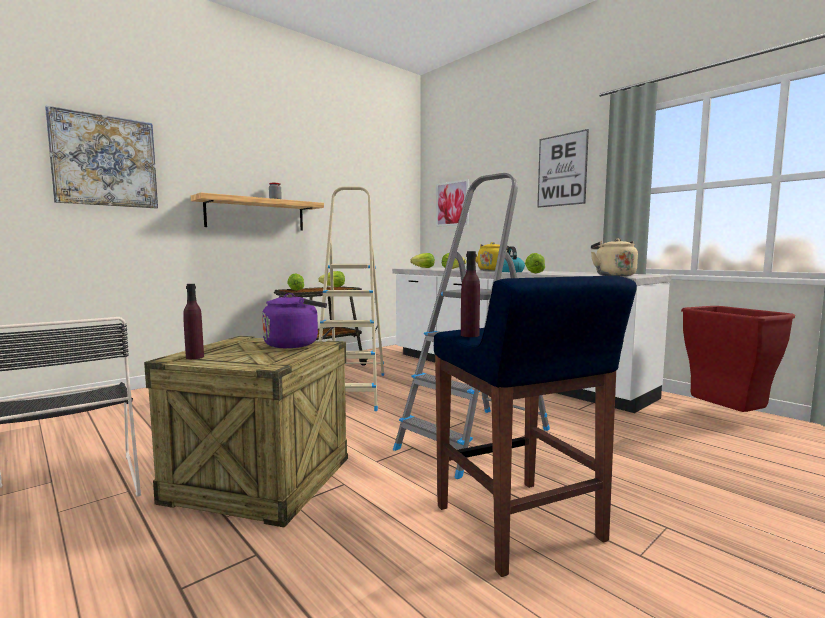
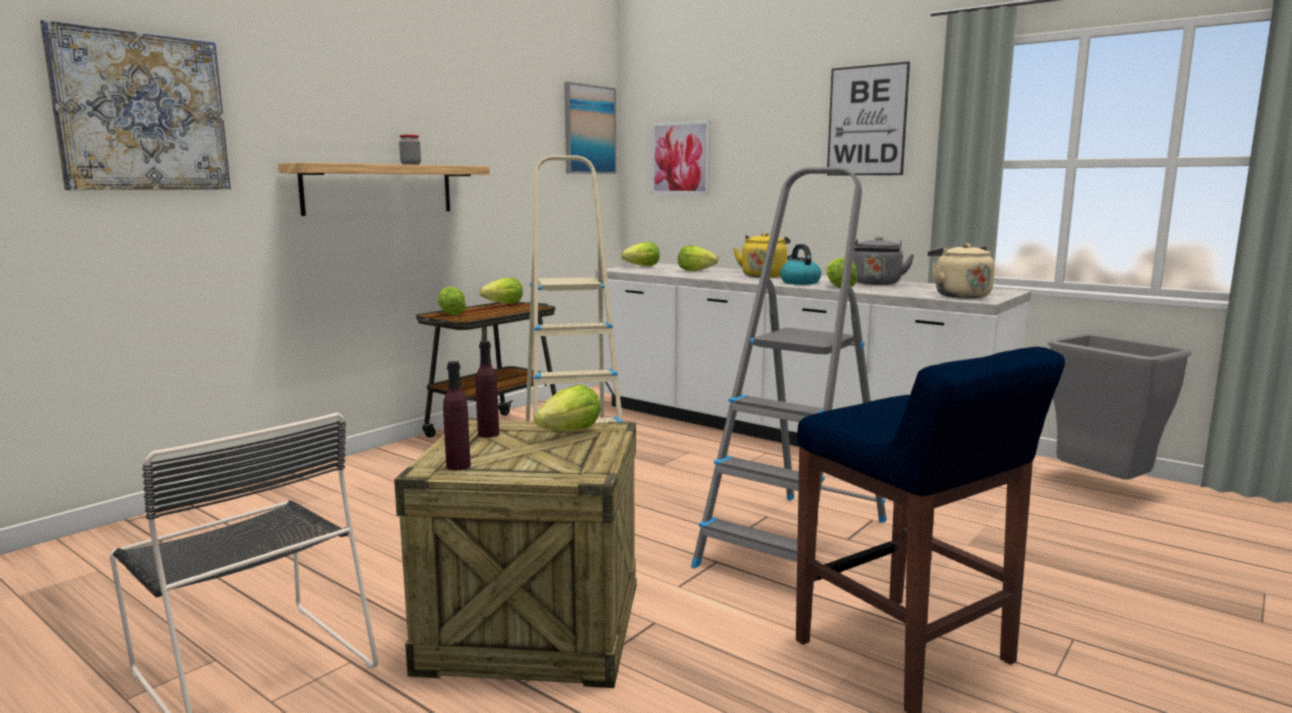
camera: 10 degrees left, 5 degrees up
(294, 344) = (570, 432): purple kettle -> lettuce
(398, 188) = (589, 130): none -> picture
(469, 335) = (856, 423): purple bottle -> purple bottle (488, 434)
(562, 272) = (876, 284): none -> grey kettle
(724, 418) = (1098, 487): red trash can -> grey trash can

